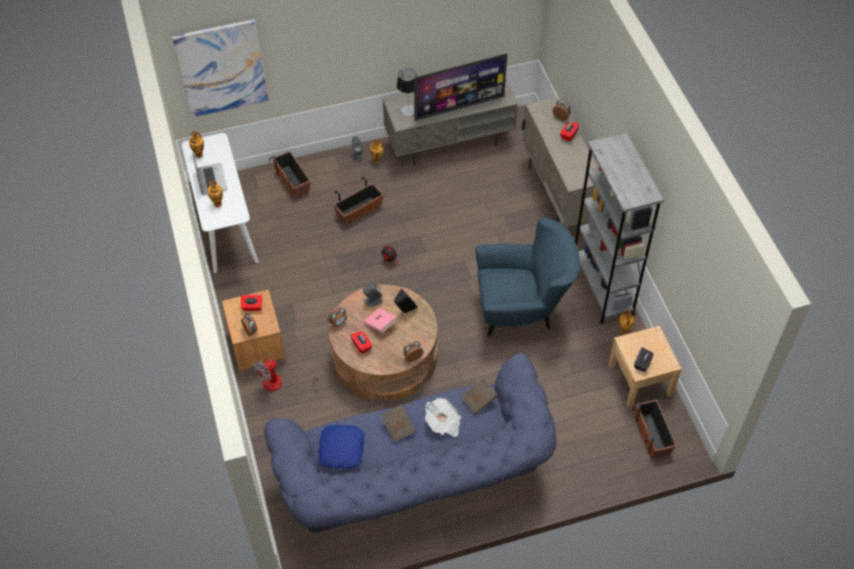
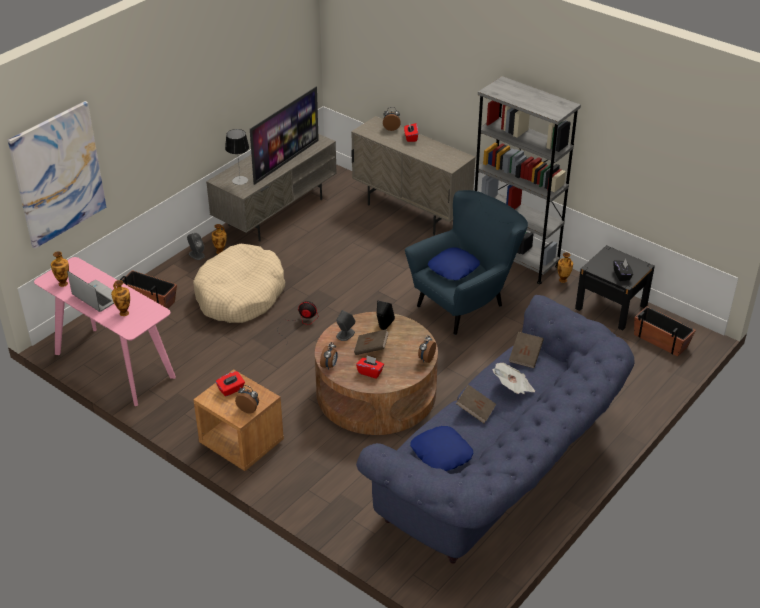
camera: 35 degrees left, 15 degrees down
(225, 229) = (113, 365): white console table -> pink console table
(280, 383) = (295, 463): fan -> none
(359, 211) = (240, 295): planter -> beige dog bed
(380, 324) = (371, 349): pink book -> brown book
(510, 282) = (454, 268): none -> blue pillow
(640, 379) = (611, 307): beige nightstand -> black nightstand

